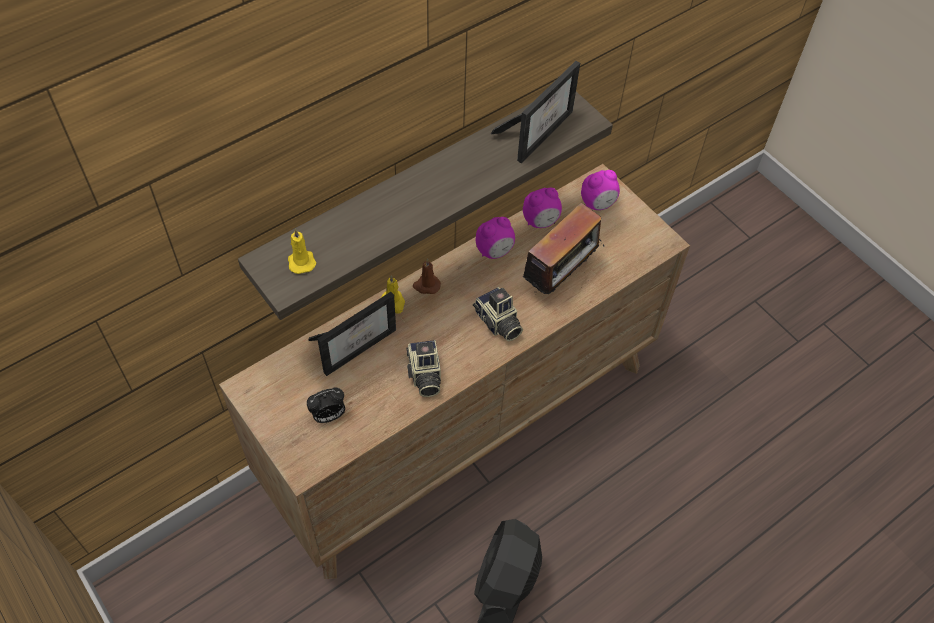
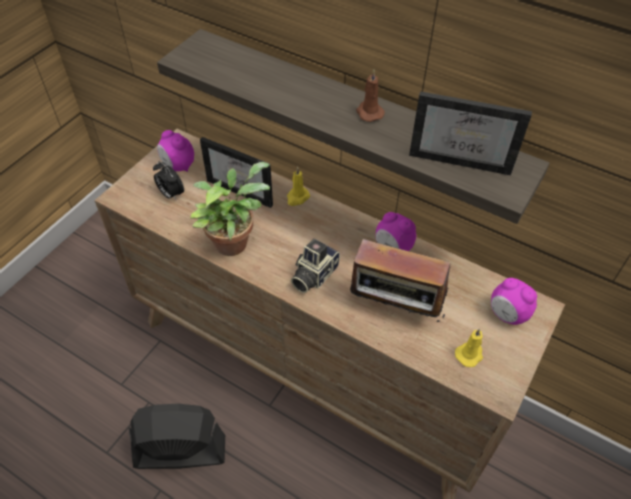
camera: 70 degrees right, 5 degrees down
(301, 261) = (212, 58): yellow candle -> yellow candle (469, 354)
(424, 375) = (233, 240): camera -> potted plant
(426, 285) = (326, 213): brown candle -> brown candle (369, 112)
(540, 221) = (451, 273): alarm clock -> alarm clock (178, 166)

